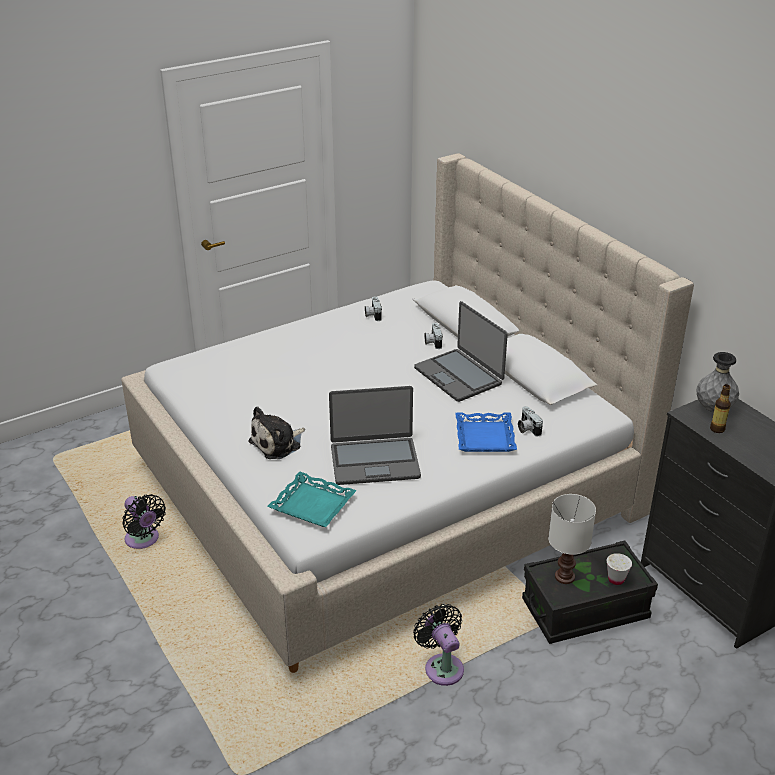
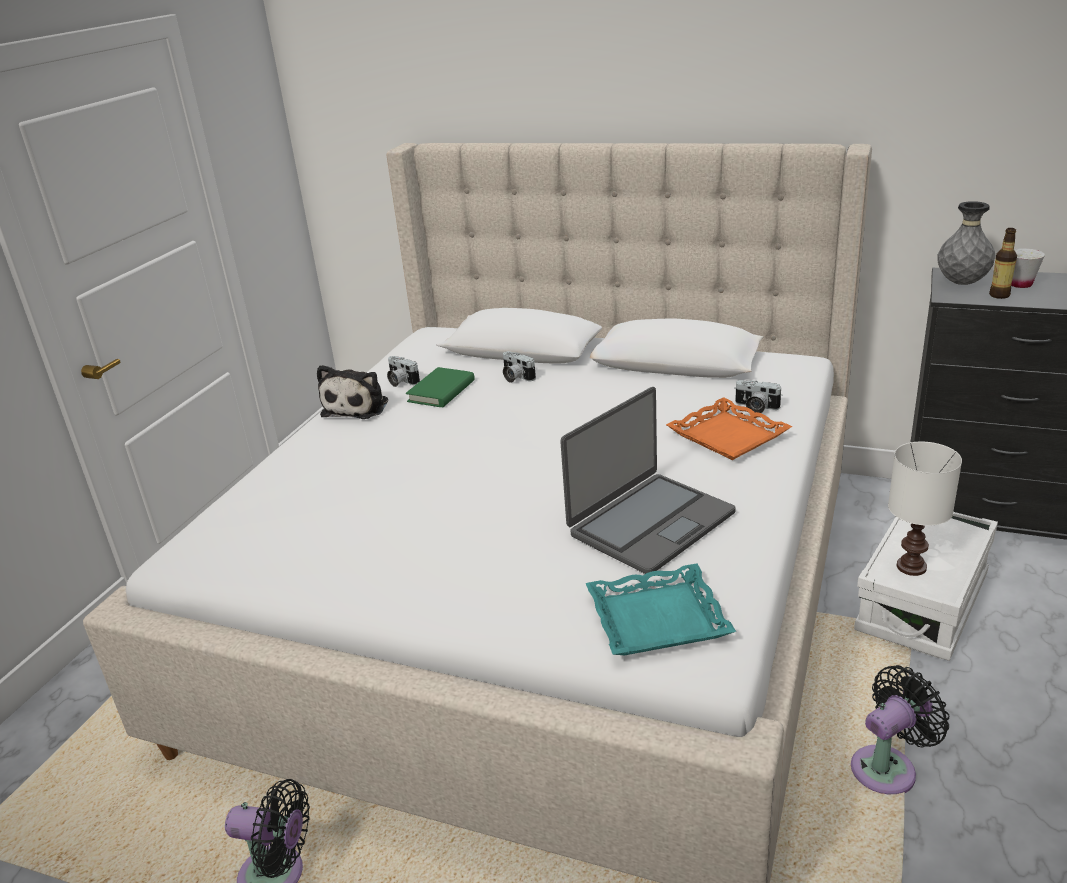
camera: 35 degrees left, 5 degrees down
(278, 443) = (489, 570): plush toy -> plush toy (358, 406)
(384, 332) = (441, 391): none -> green book
(442, 666) = (888, 767): black fan -> black fan turned 120 degrees clockwise
(459, 376) = (599, 394): laptop -> none
(485, 437) = (728, 436): blue tray -> orange tray
(585, 609) = (921, 603): black storage box -> white storage box
(616, 579) = (959, 539): white cup -> white cup (1020, 284)

